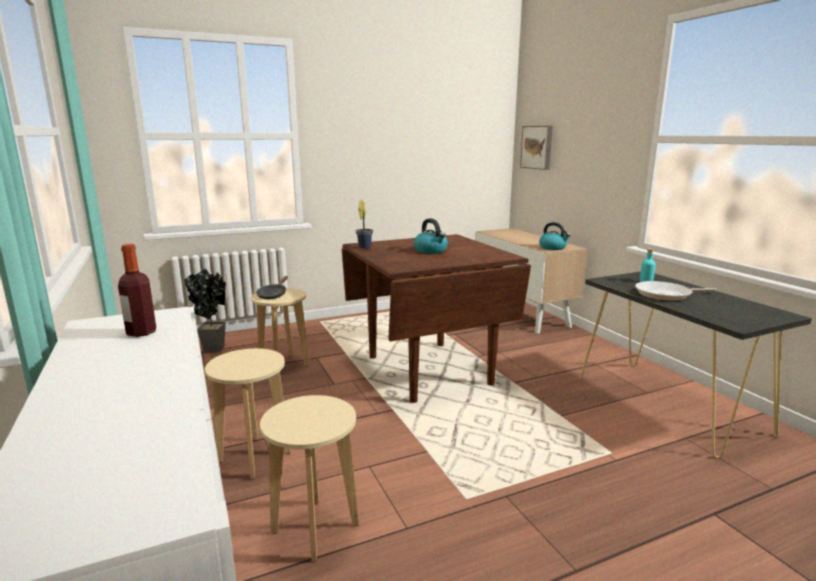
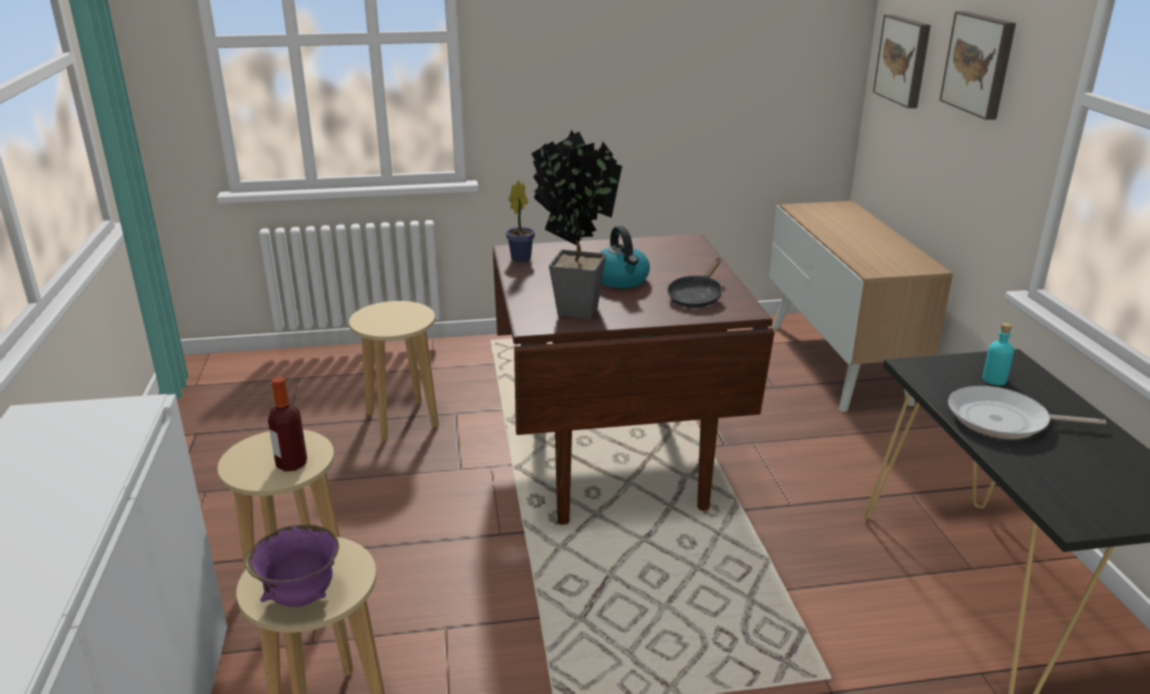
camera: 15 degrees right, 10 degrees up
(141, 332) = (79, 445): bottle -> bottle (292, 464)
(211, 348) = (312, 374): potted plant -> potted plant (572, 308)
(273, 295) = (384, 317): black frying pan -> black frying pan (696, 297)
(311, 427) = (301, 597): none -> purple bowl
(553, 248) = (888, 266): kettle -> none
(588, 137) = (980, 64): none -> picture

